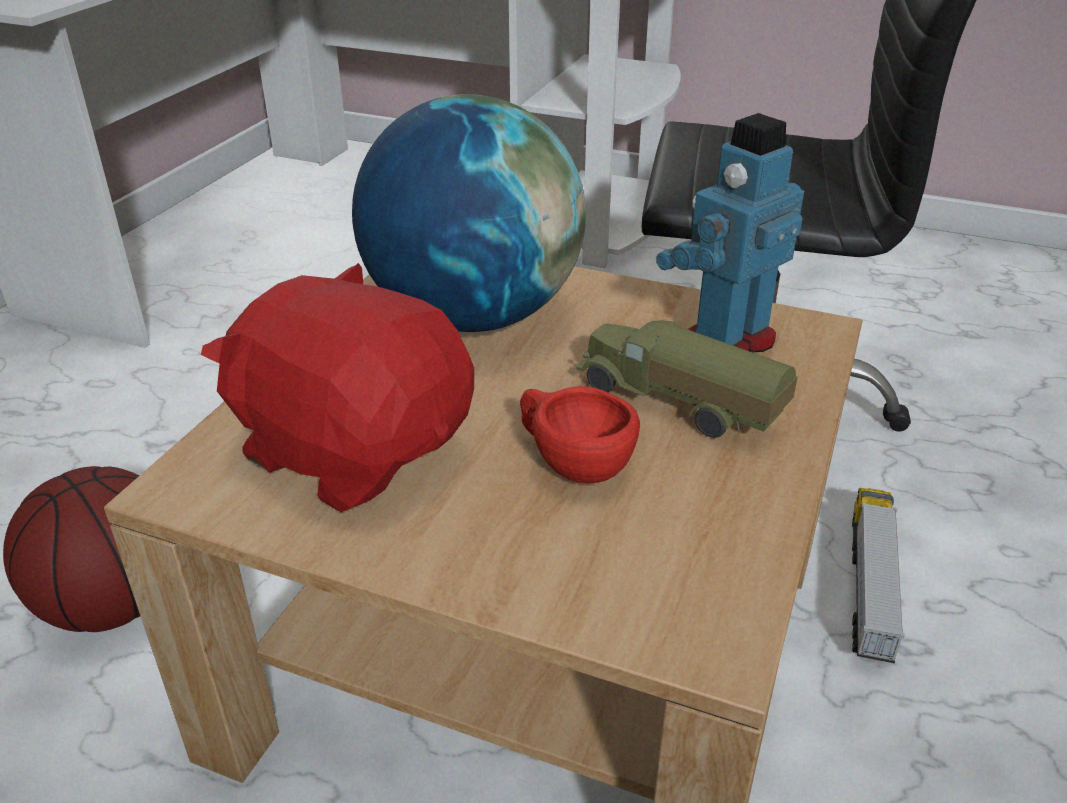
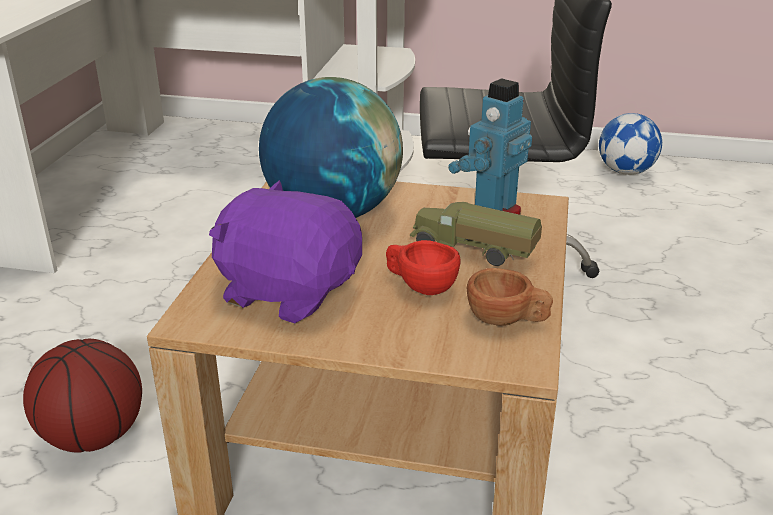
camera: 10 degrees left, 5 degrees down
(355, 449) = (288, 291): red plush toy -> purple plush toy
(704, 549) = (507, 320): none -> brown cup
(869, 588) = (589, 370): toy truck -> none
(976, 267) = (626, 172): none -> football

